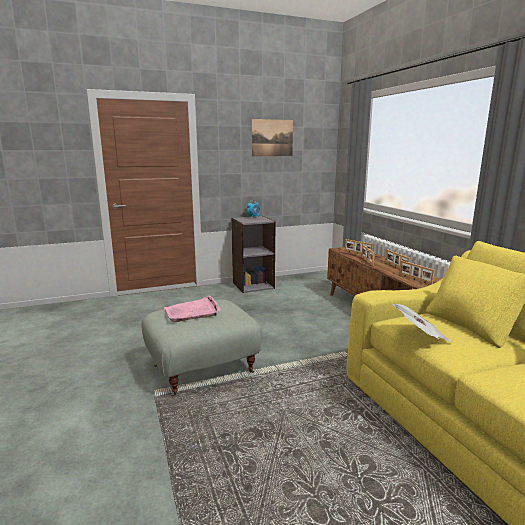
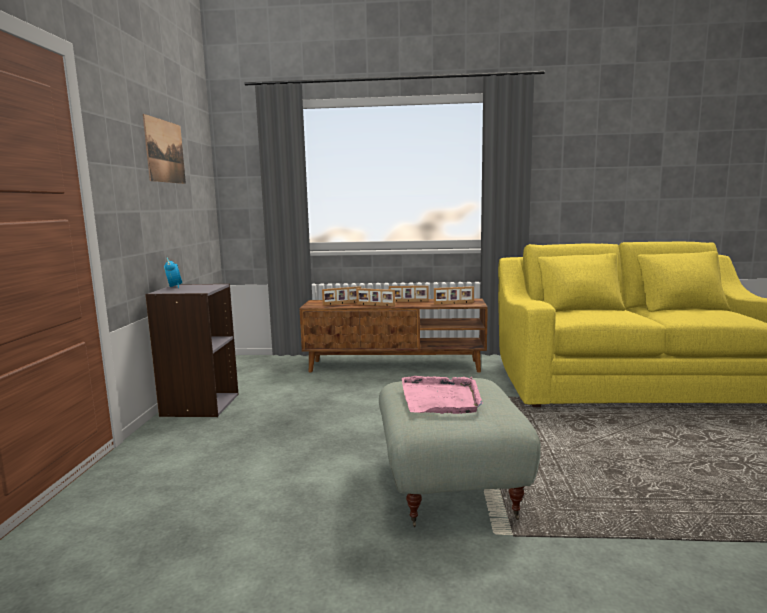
camera: 65 degrees left, 5 degrees down
(420, 336) = (609, 318): newspaper -> none

